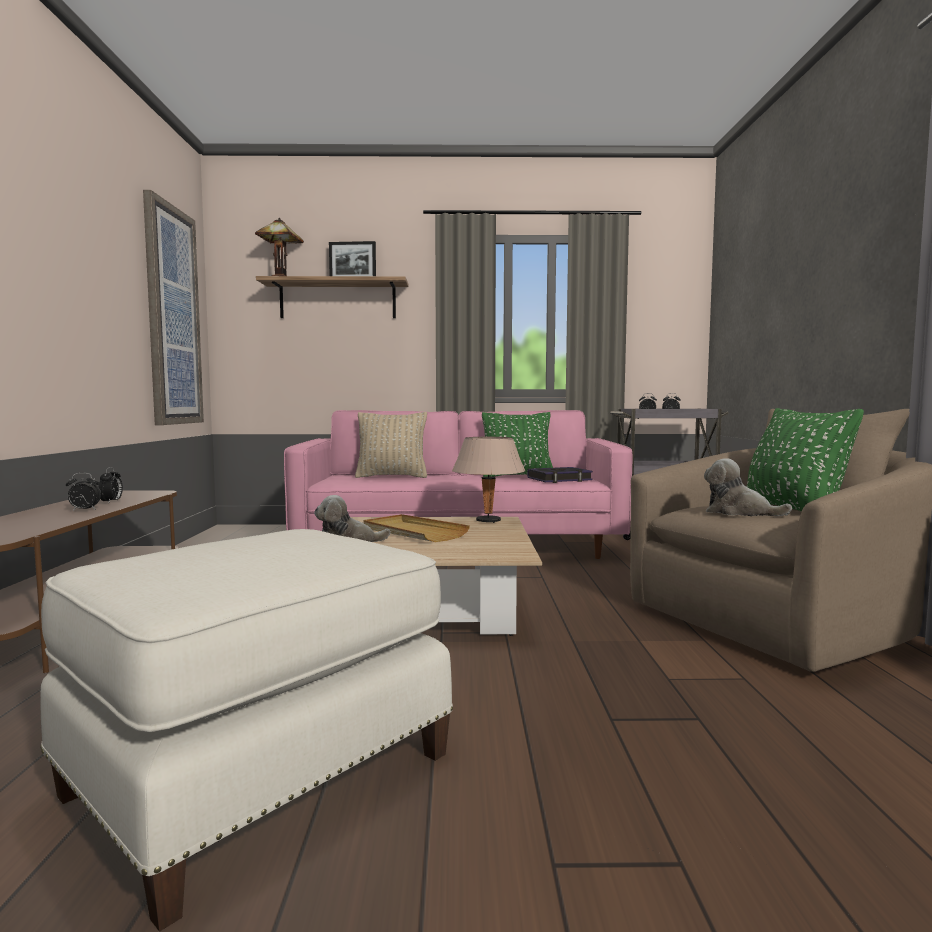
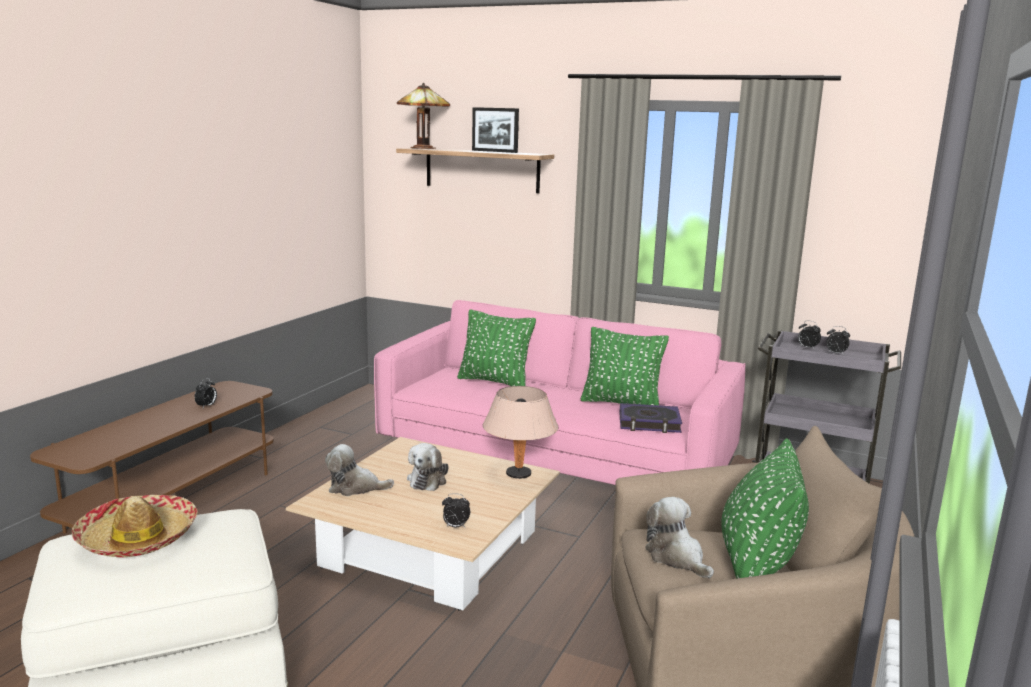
camera: 25 degrees right, 10 degrees up
(84, 510) = (176, 419): alarm clock -> alarm clock (455, 527)
(172, 316) = (312, 197): picture -> none
(214, 545) = (138, 538): none -> hat
(392, 476) = (495, 381): beige pillow -> green pillow
(413, 532) = (428, 480): beige tray -> plush toy

